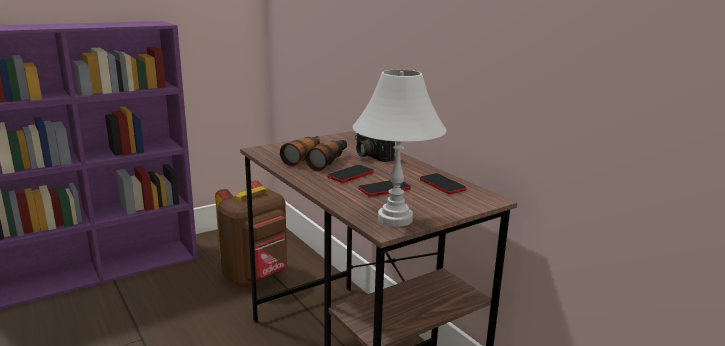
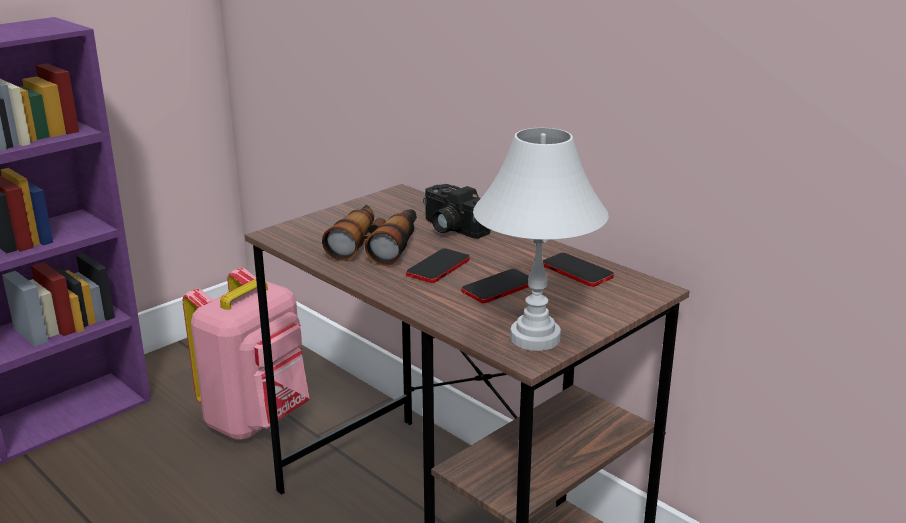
camera: 10 degrees left, 5 degrees up
(256, 276) = (258, 419): brown backpack -> pink backpack

